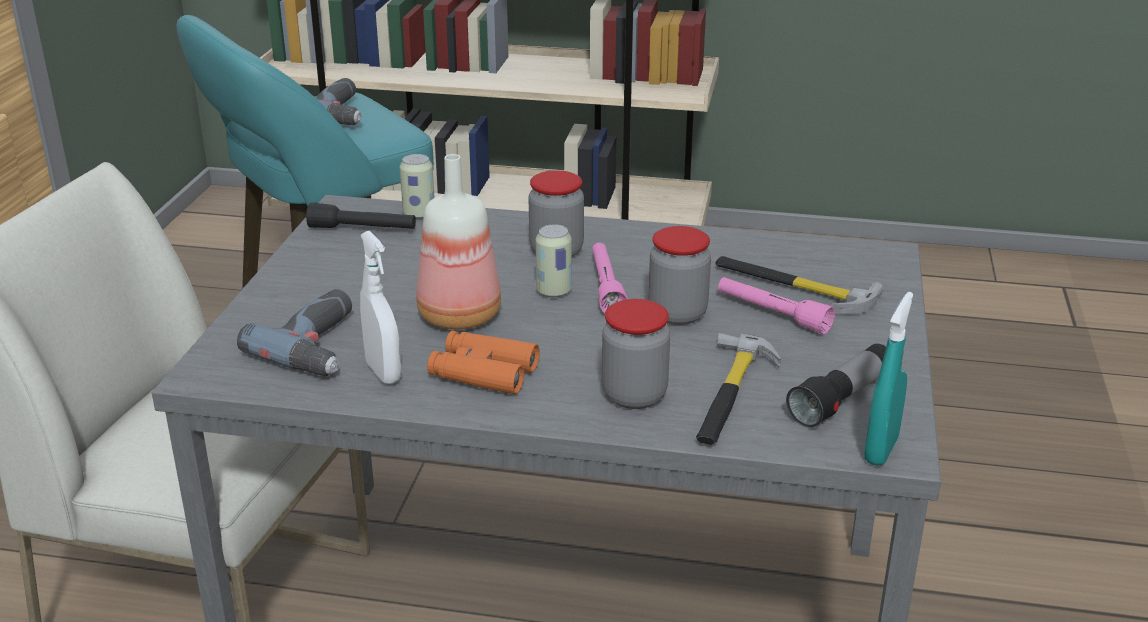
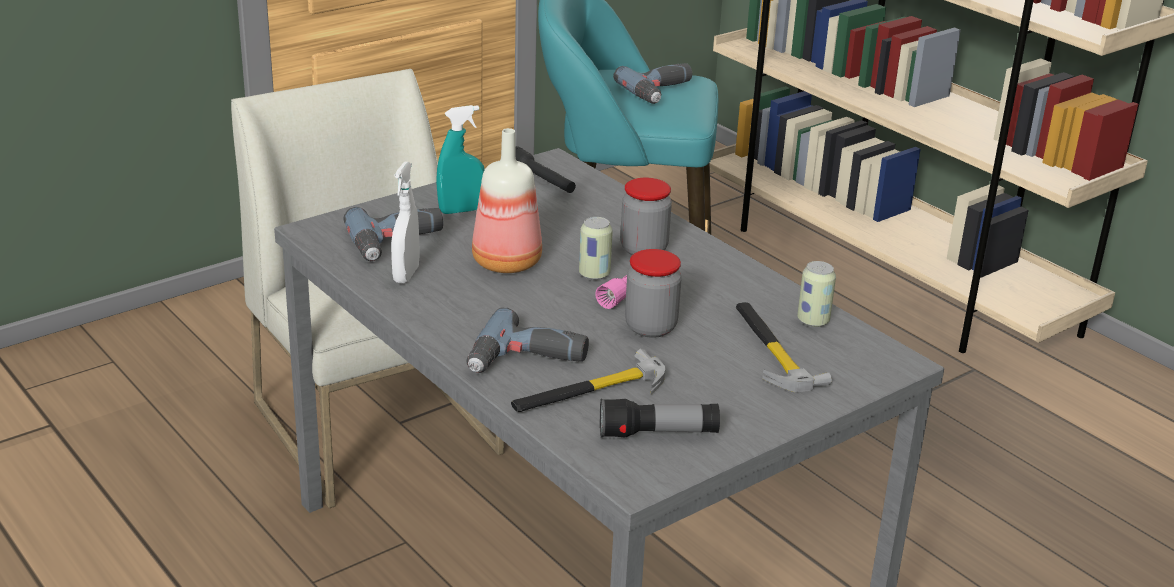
camera: 40 degrees right, 0 degrees up
(419, 214) = (596, 185): can -> can (813, 321)
(483, 373) = (461, 303): orange binoculars -> none
(634, 395) = (527, 361): jar -> power drill
(772, 314) = (718, 359): pink flashlight -> none
(881, 450) = (624, 475): turquoise spray bottle -> turquoise spray bottle (461, 210)

